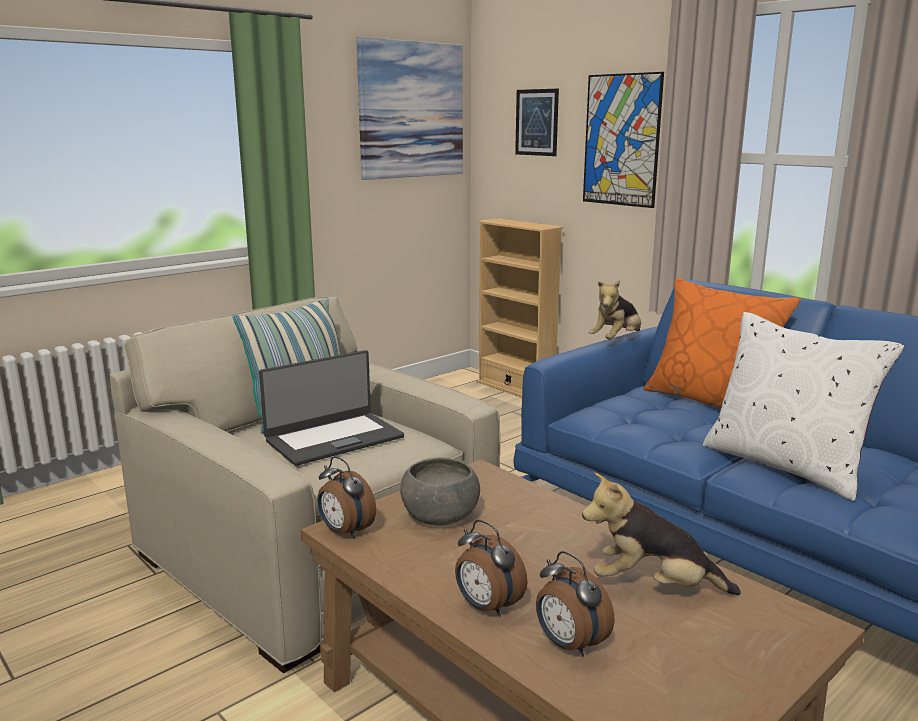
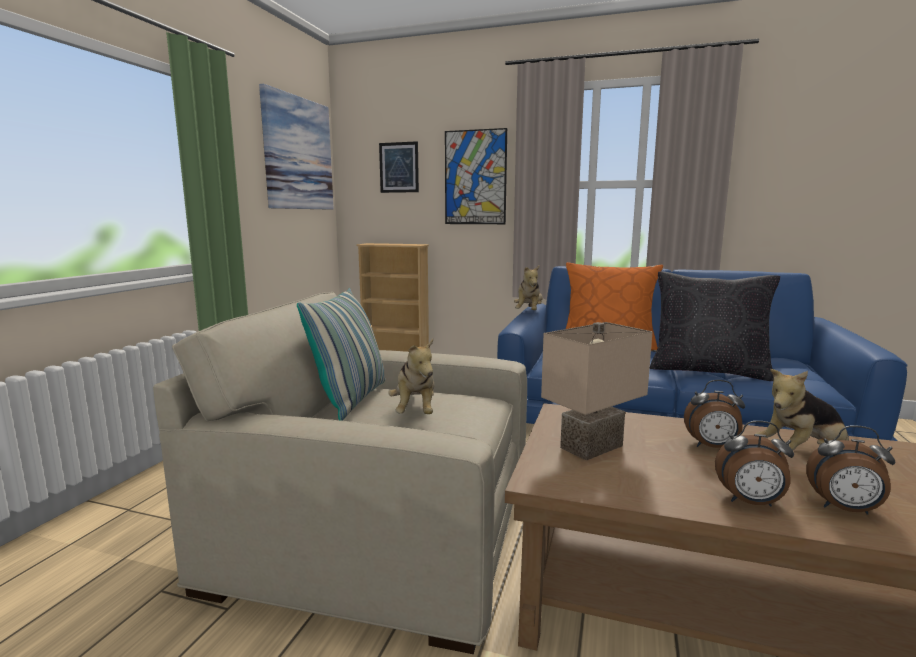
camera: 30 degrees left, 5 degrees down
(333, 438) = (415, 411): laptop -> plush toy
(345, 532) = (546, 481): alarm clock -> alarm clock (712, 447)
(440, 516) = (593, 448): grey bowl -> beige table lamp
(785, 465) = (708, 370): white pillow -> black pillow

